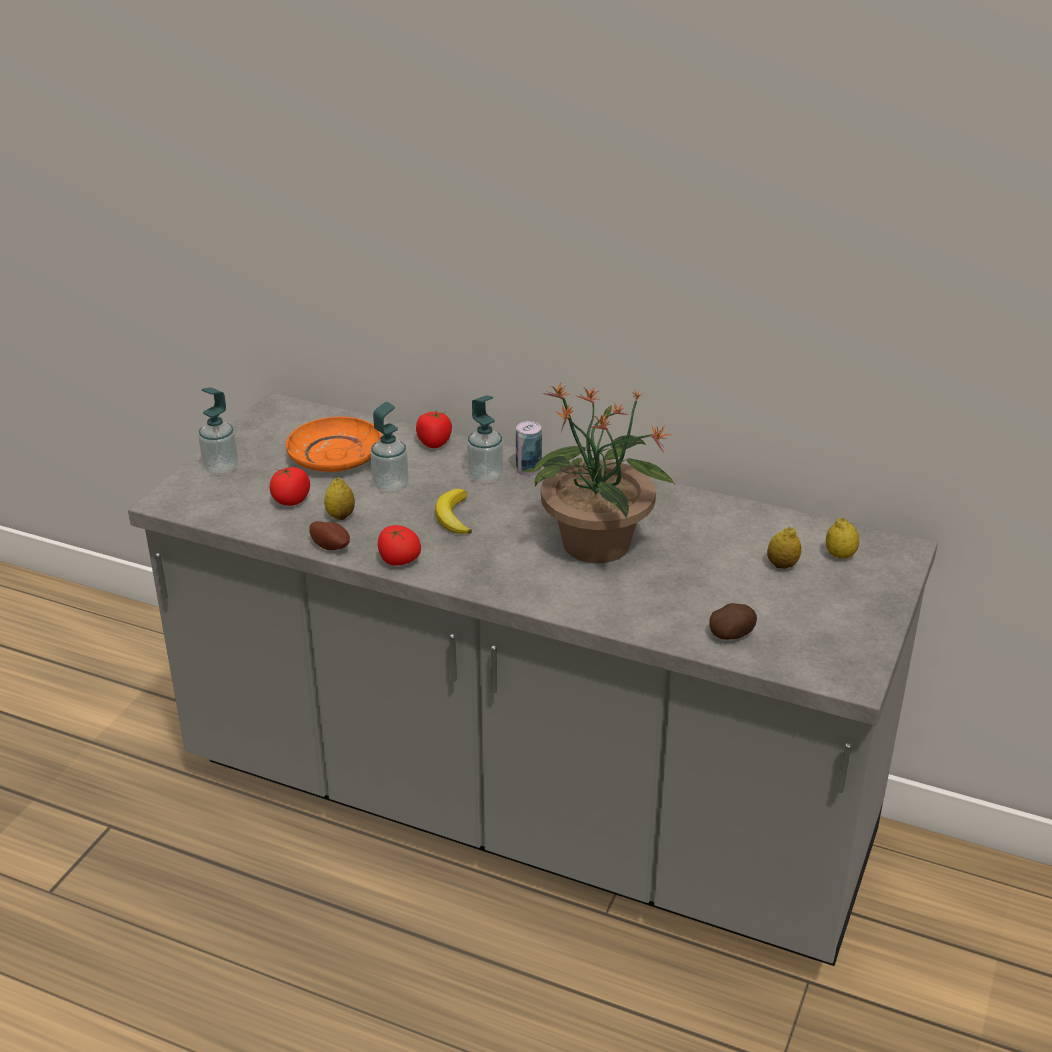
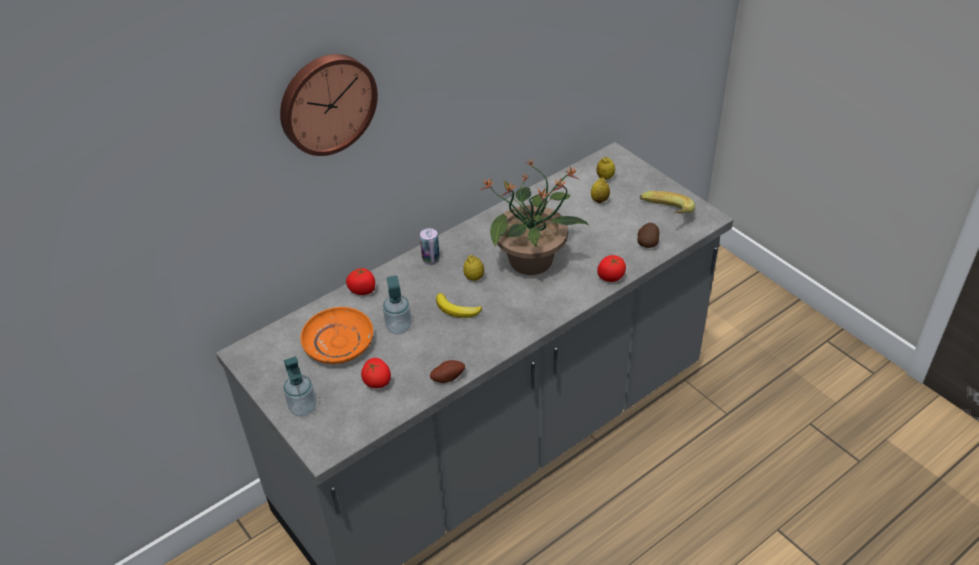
camera: 60 degrees left, 10 degrees up
(340, 516) = (415, 362): lemon -> lemon (474, 277)
(398, 560) = (487, 350): tomato -> tomato (611, 277)
(455, 164) = (326, 103): none -> wall clock
(485, 476) = (423, 280): soap dispenser -> none
(810, 635) = (665, 216): none -> banana

